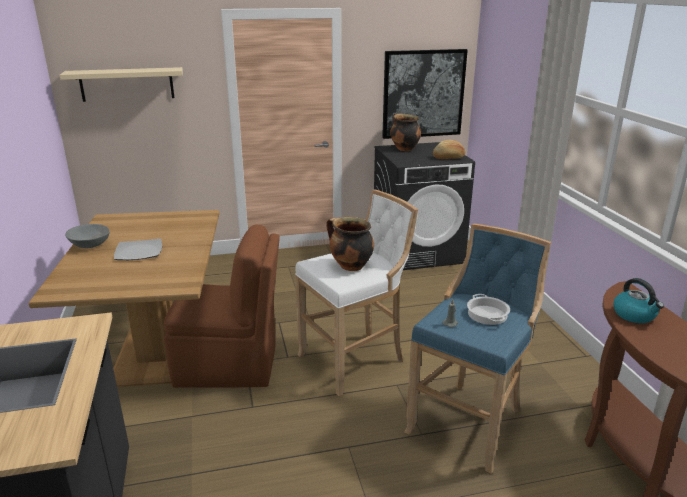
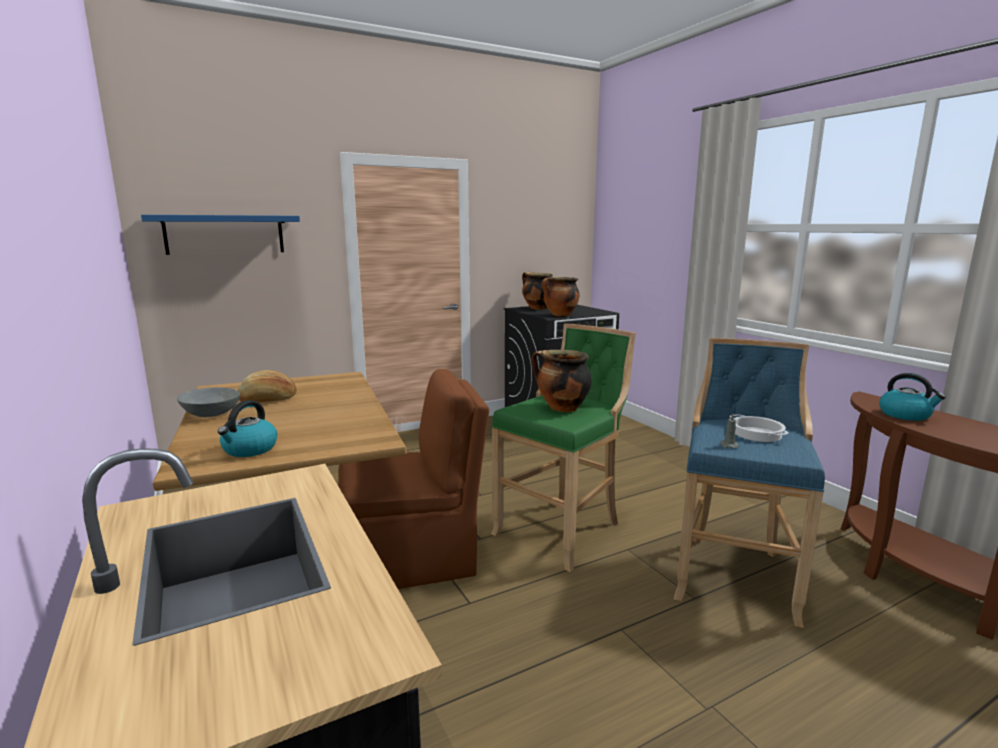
camera: 15 degrees left, 10 degrees down
(96, 282) = (249, 449): none -> kettle
(127, 84) = (225, 234): beige shelf -> blue shelf
(138, 252) = (287, 415): plate -> none
(355, 359) = (562, 529): white stool -> green stool
(414, 161) = (560, 315): none -> cooking pot
(423, 94) = (548, 253): picture -> none
(448, 157) = (590, 311): bread -> bread (268, 400)

